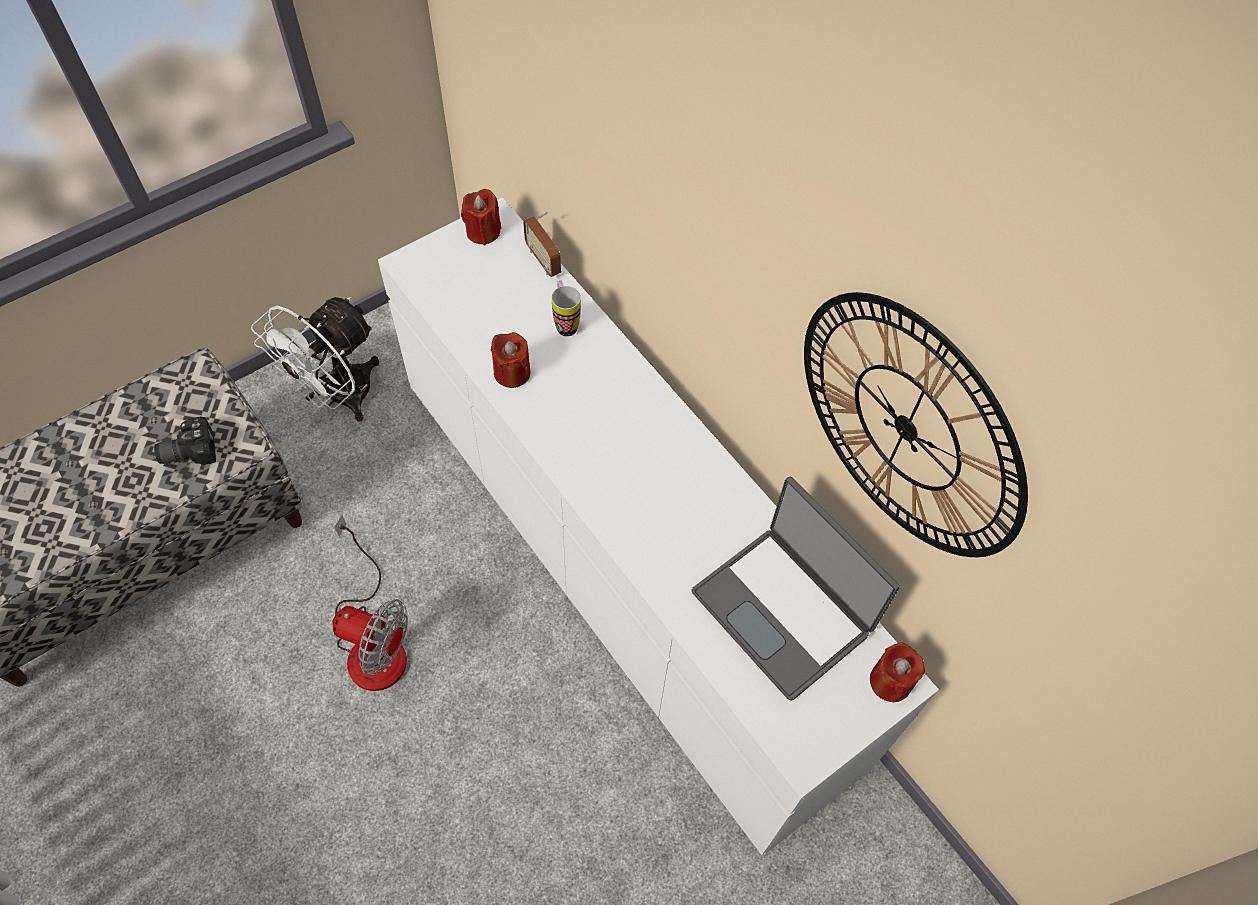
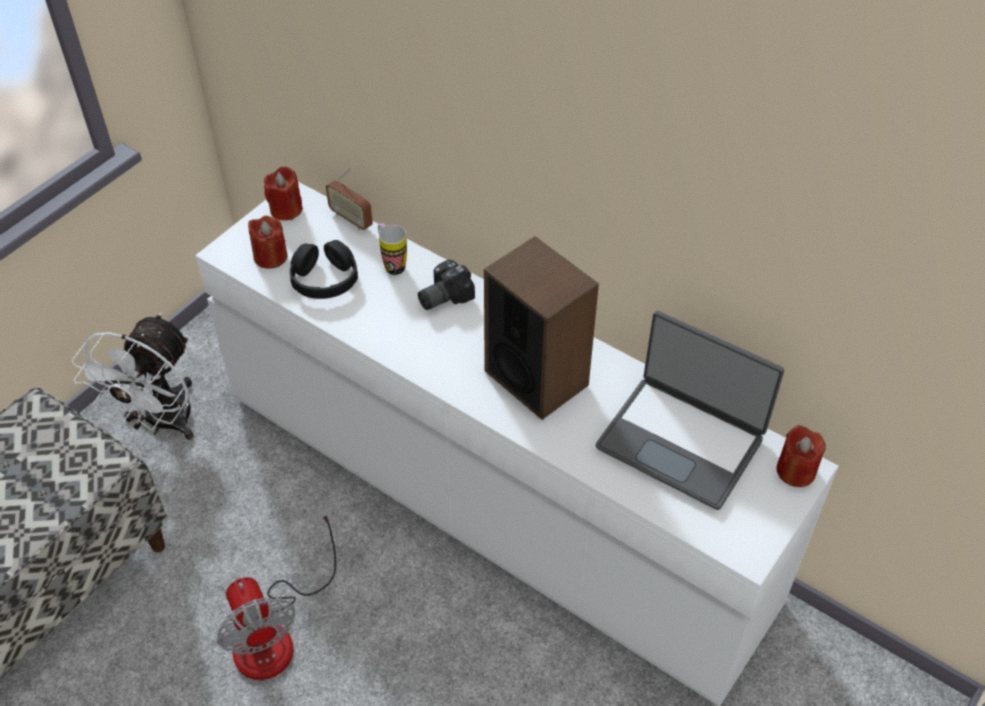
camera: 15 degrees left, 10 degrees down
(189, 450) = (53, 479): camera -> camera (442, 296)
(373, 641) = (276, 632): fan -> fan turned 60 degrees clockwise
(493, 321) = (324, 279): none -> black headphones
(512, 373) = (359, 316): red candle -> red candle (270, 257)
(662, 493) = (536, 377): none -> speaker
(907, 427) = (757, 213): wall clock -> none

